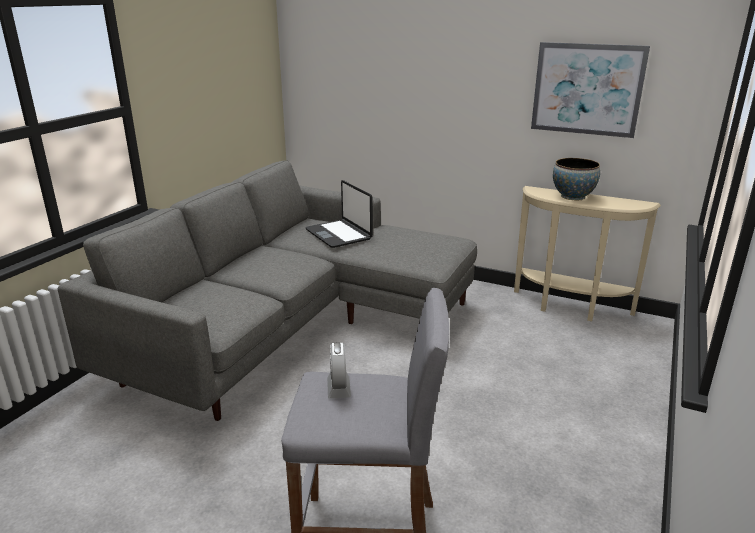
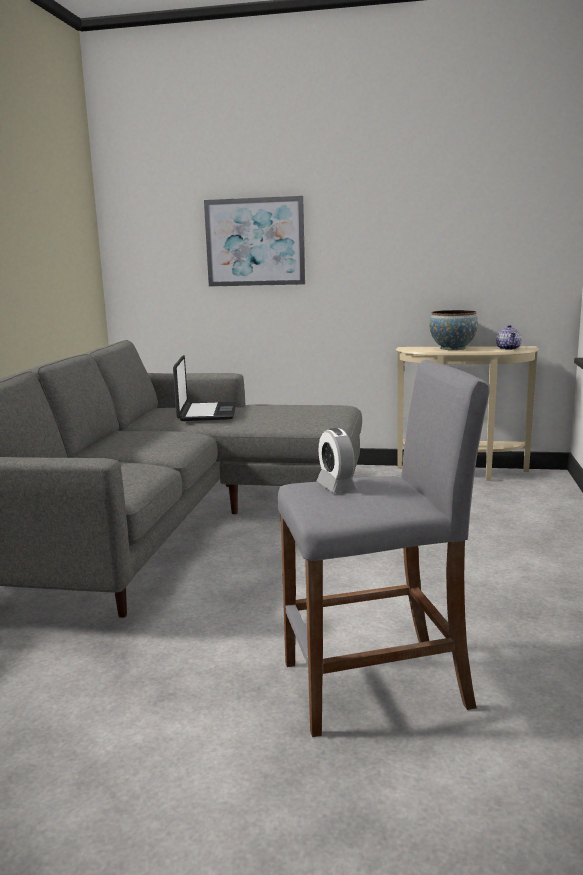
camera: 15 degrees left, 10 degrees down
(339, 234) = (206, 413): laptop -> laptop turned 135 degrees counterclockwise
(587, 89) = (451, 238): picture -> picture (255, 242)
(626, 204) = (508, 348): none -> teapot

